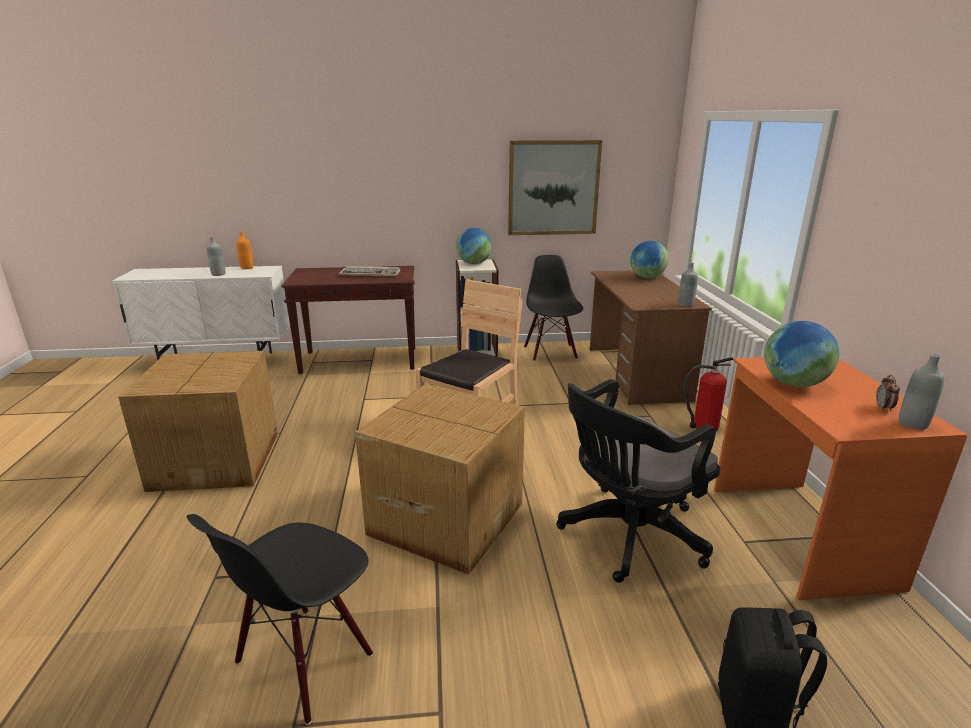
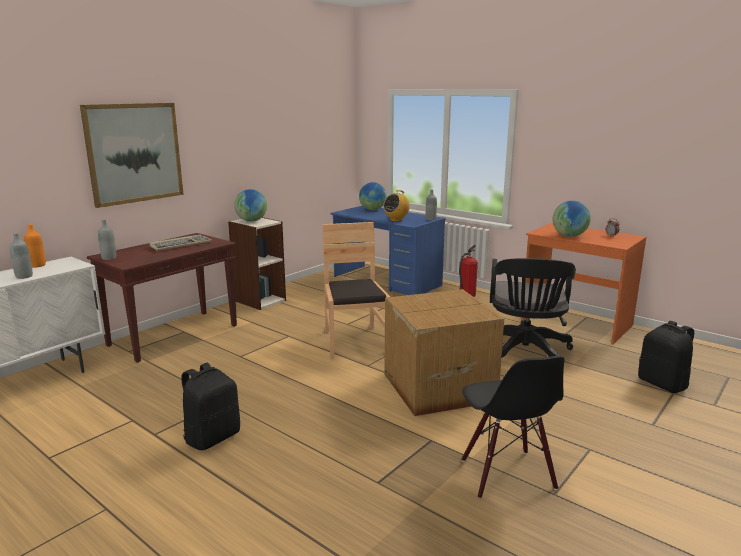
camera: 45 degrees left, 5 degrees down
(219, 459) = (212, 437): cardboard box -> black backpack
(551, 353) = (313, 285): black chair -> none
(553, 188) = (290, 150): picture -> picture (134, 153)
(636, 374) = (386, 281): brown desk -> blue desk
(639, 296) = (396, 220): none -> radio
(912, 424) = (629, 238): grey bottle -> grey bottle (109, 258)

